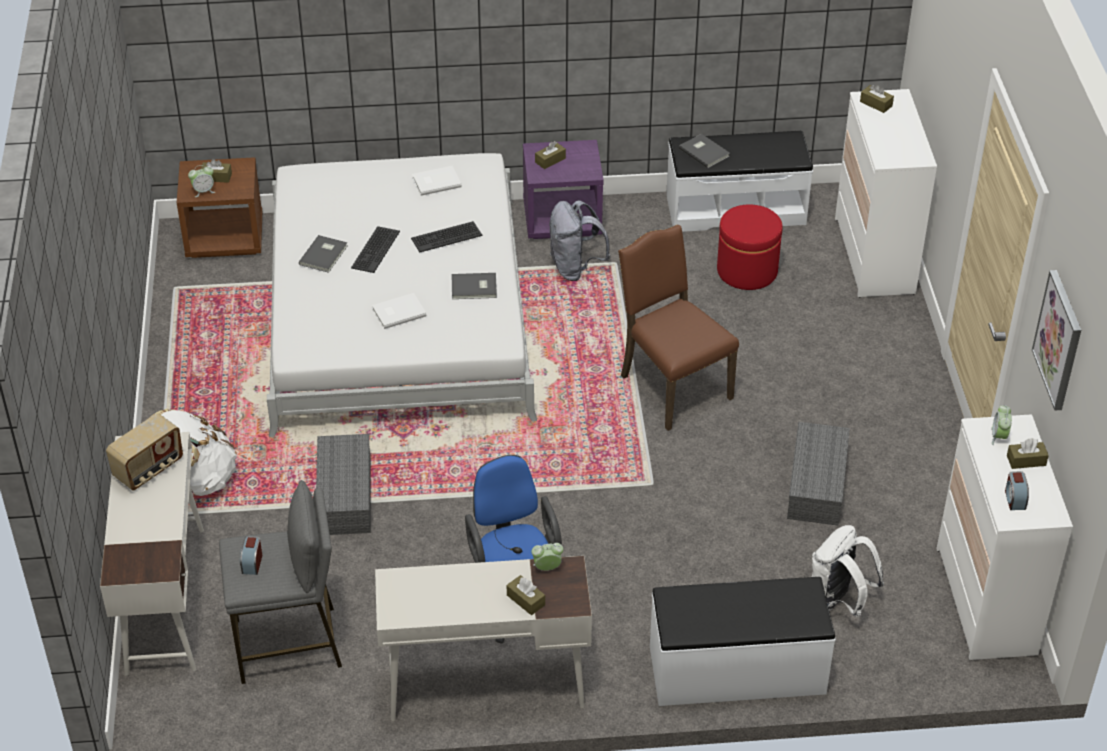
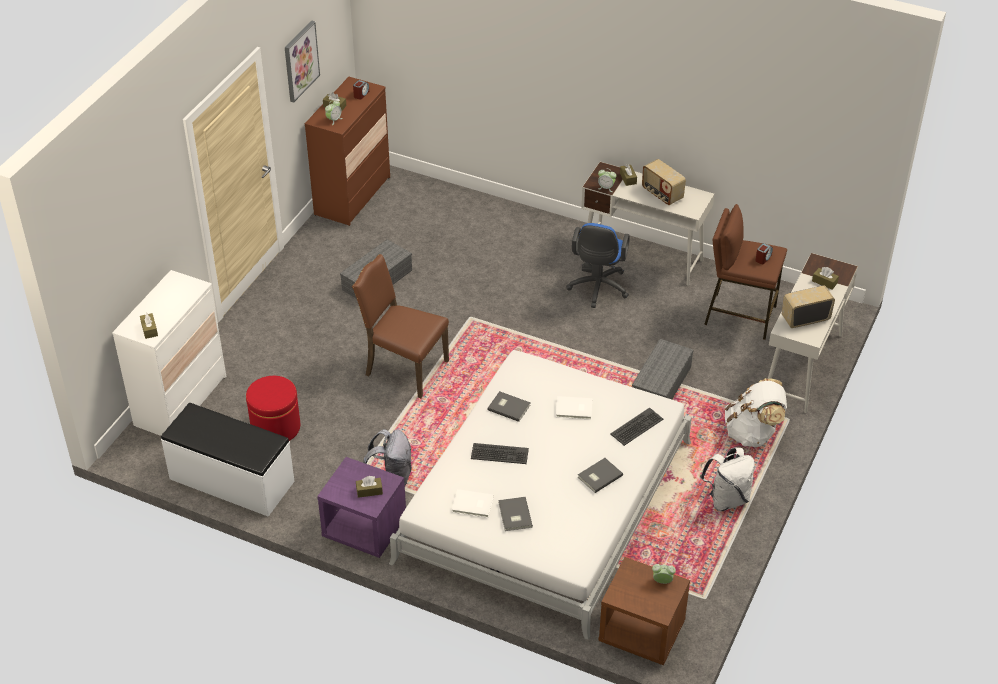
camera: 150 degrees left, 0 degrees up
(216, 177) = (644, 592): brown tissue box -> brown tissue box (824, 282)
(288, 644) = (740, 315): grey stool -> brown stool
(375, 250) = (559, 464): keyboard -> keyboard (637, 427)
(456, 592) = (661, 194): none -> radio
(672, 387) = (404, 368): brown chair -> brown chair turned 120 degrees clockwise
(704, 152) = (251, 446): grey book -> grey book (514, 515)
(737, 671) = (508, 215): white bench -> none
(838, 602) = (426, 223): white backpack -> white backpack (727, 499)
(985, 601) = (352, 196): white dresser -> brown dresser

